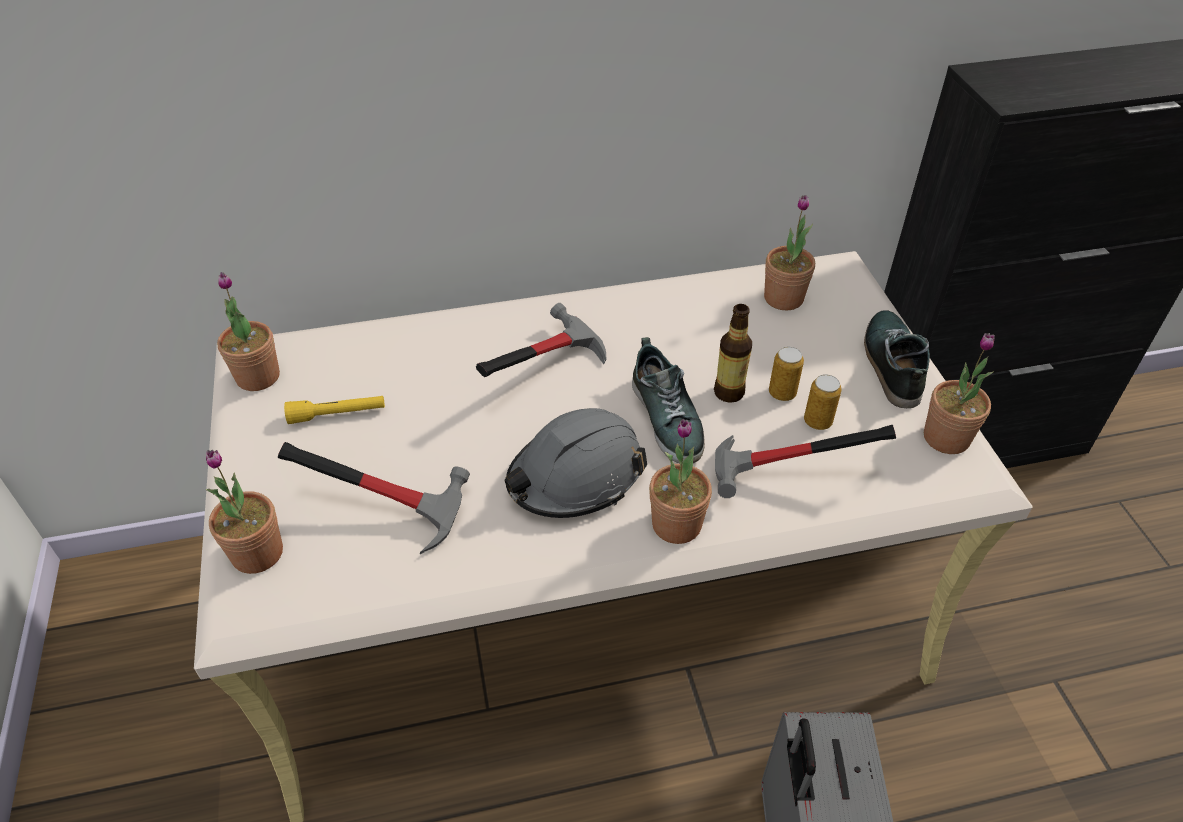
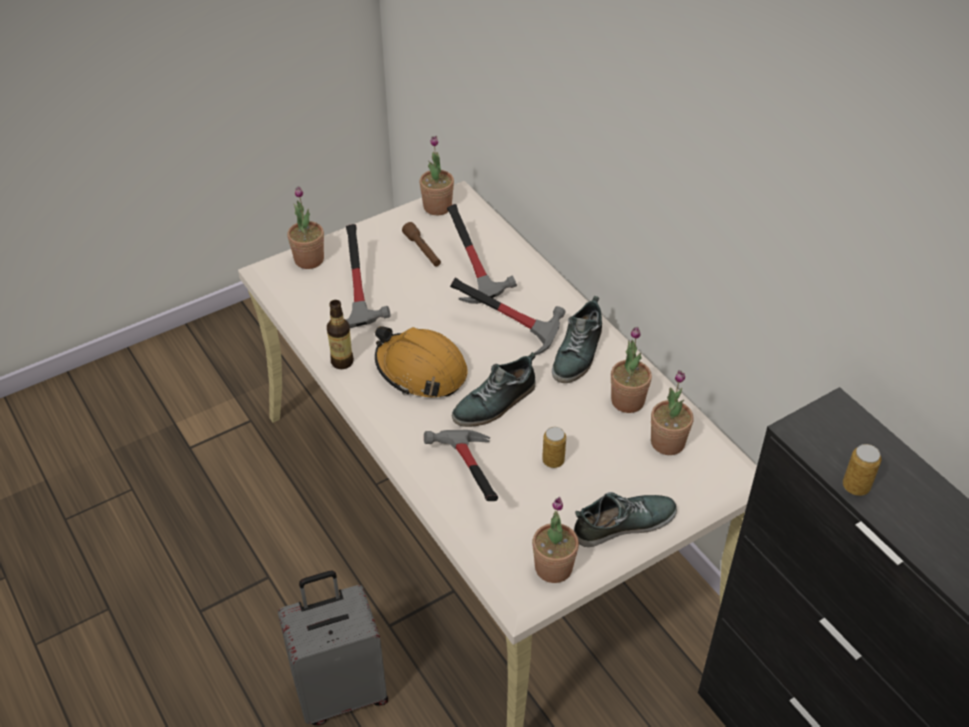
camera: 70 degrees right, 0 degrees up
(337, 415) = (422, 251): yellow flashlight -> brown flashlight
(423, 372) = (477, 274): none -> hammer
(575, 476) = (421, 371): grey hard hat -> orange hard hat
(617, 324) = (578, 353): none -> shoe
(676, 524) = (401, 429): potted plant -> potted plant (627, 401)
(729, 392) = (538, 430): bottle -> bottle (342, 362)
(817, 421) = (533, 486): can -> can (856, 486)

